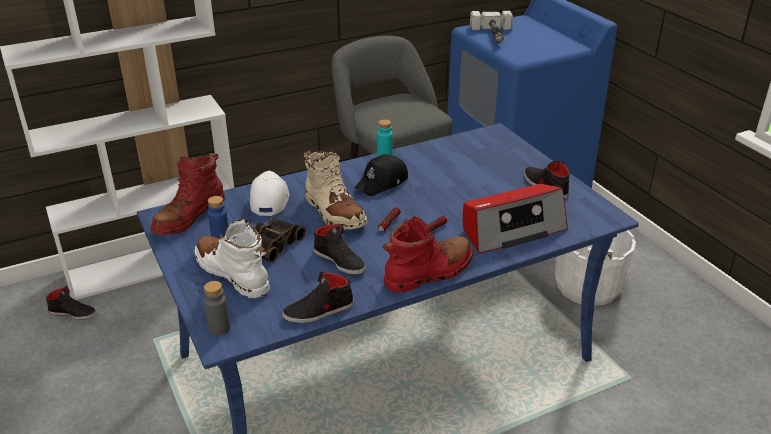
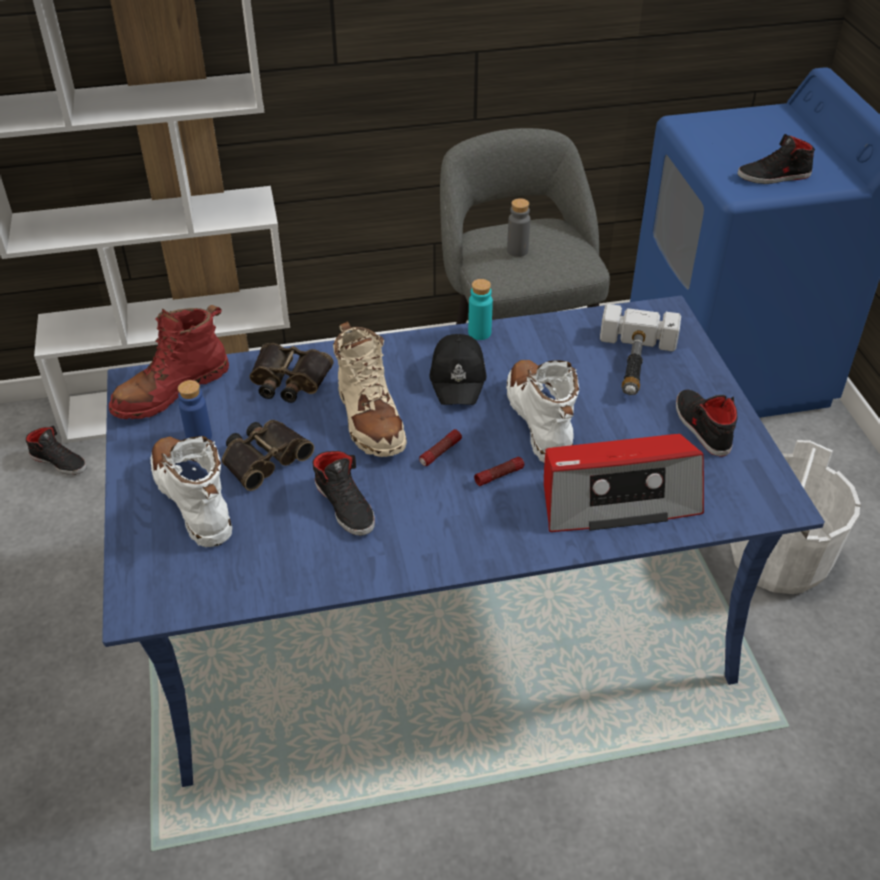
camera: 15 degrees right, 10 degrees up
(219, 328) = (142, 587): grey bottle -> grey bottle (517, 251)
(269, 199) = (288, 380): white cap -> binoculars
(319, 311) = (284, 586): black shoe -> black shoe (774, 176)
(382, 182) = (458, 378): black cap -> black cap turned 60 degrees counterclockwise
(429, 272) = (463, 552): red boot -> none
(445, 197) = (540, 421): none -> white boot
(493, 35) = (717, 140): hammer -> hammer (634, 364)

